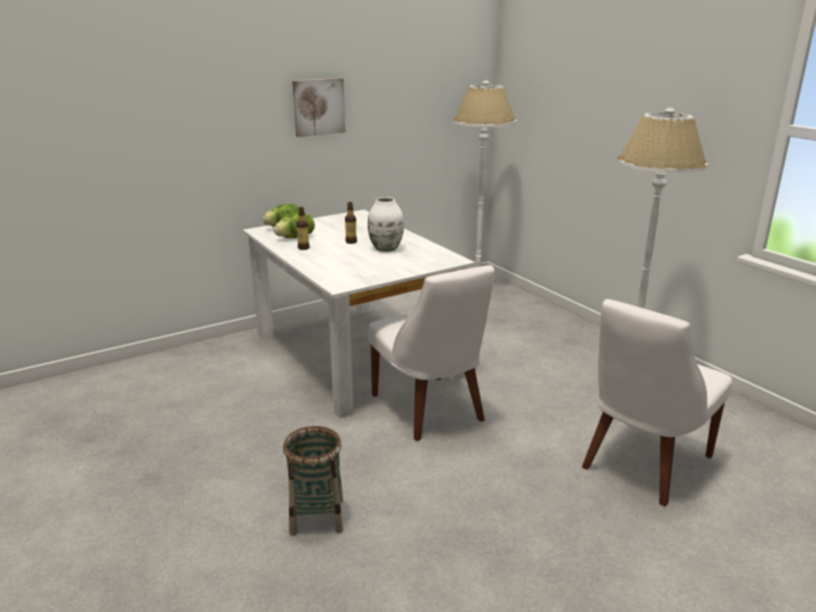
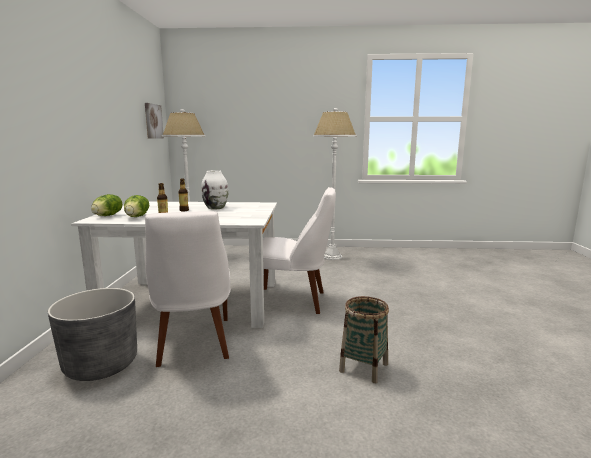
camera: 55 degrees left, 10 degrees down
(202, 373) = (101, 364): none -> grey planter
(318, 107) = (97, 116): picture -> picture (153, 121)
(643, 464) = (397, 276): white chair -> white chair (194, 343)

